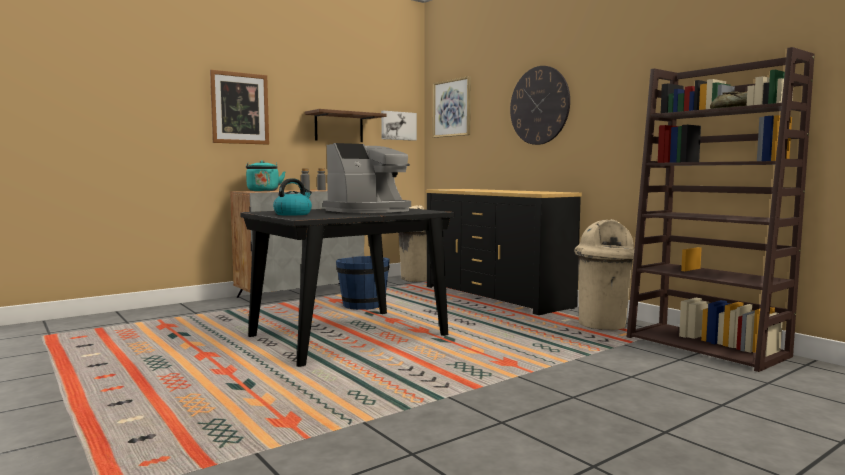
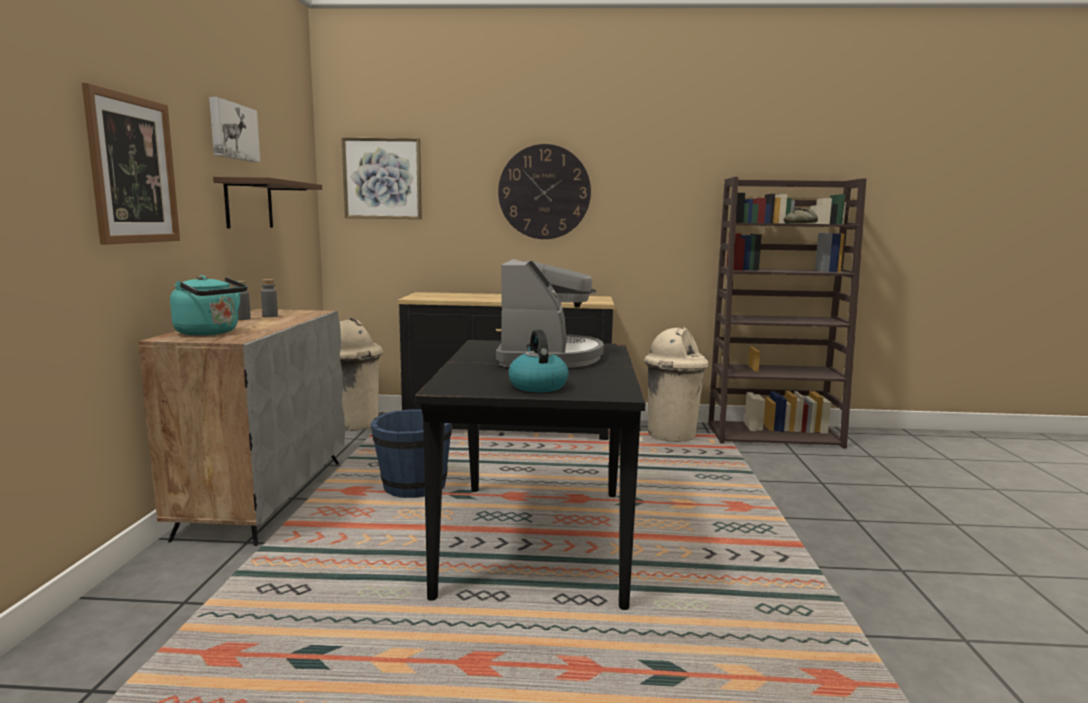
camera: 50 degrees left, 5 degrees up
(398, 126) = (299, 199): picture -> picture (232, 131)

